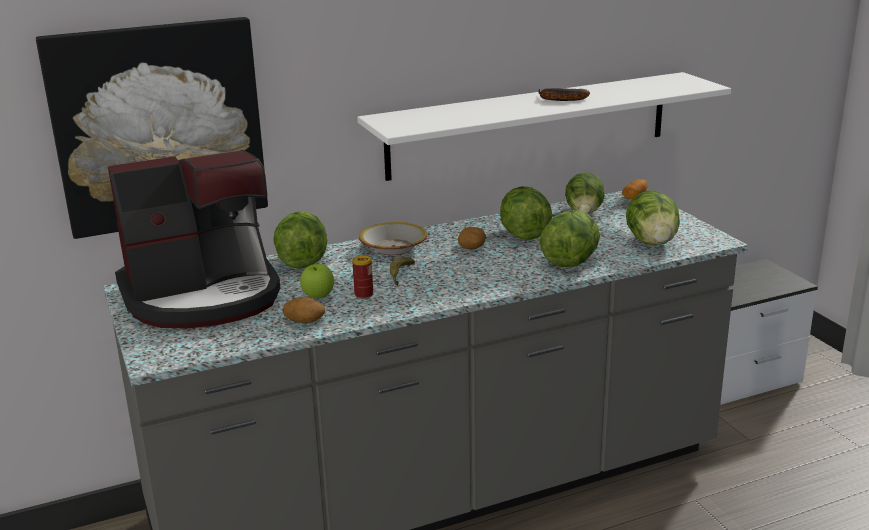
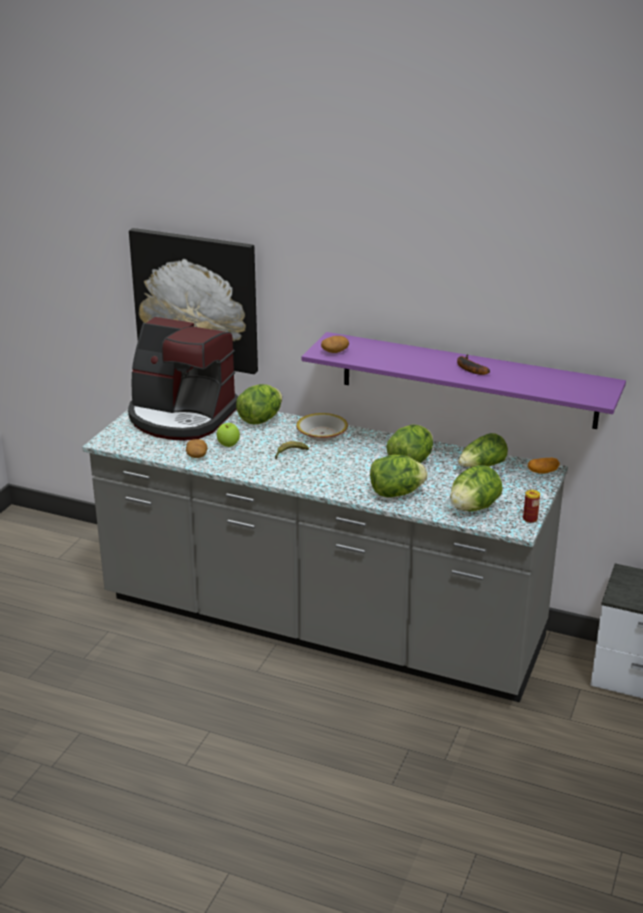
camera: 45 degrees right, 5 degrees up
(364, 295) = (250, 455): can -> can (530, 519)
(472, 248) = (362, 456): potato -> potato (335, 351)
(530, 125) = (468, 380): white shelf -> purple shelf

